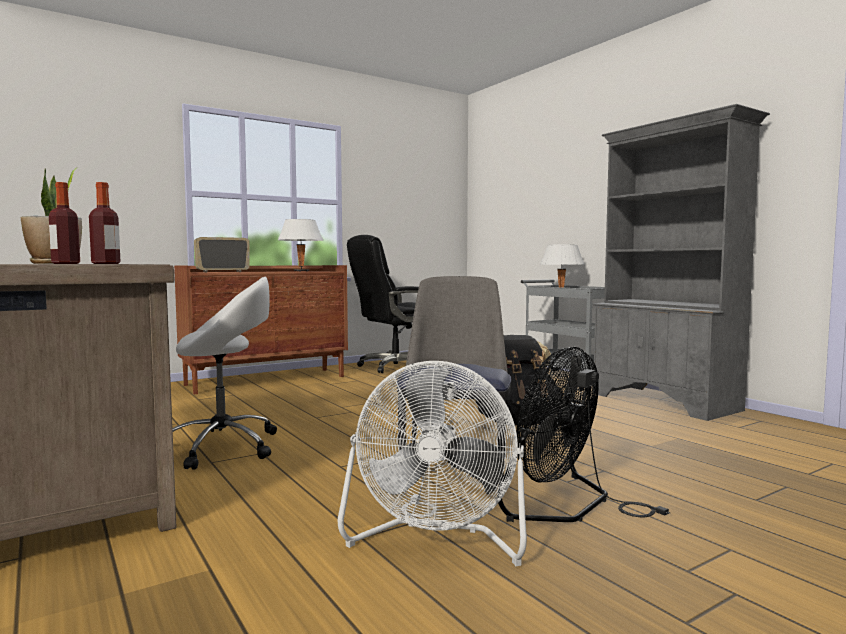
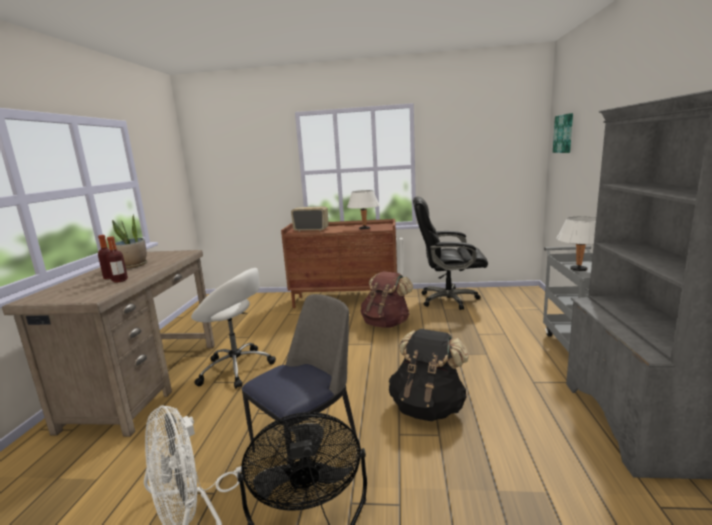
camera: 40 degrees right, 10 degrees up
(360, 388) = (386, 323): none -> brown backpack
(495, 181) = (564, 133): none -> picture

